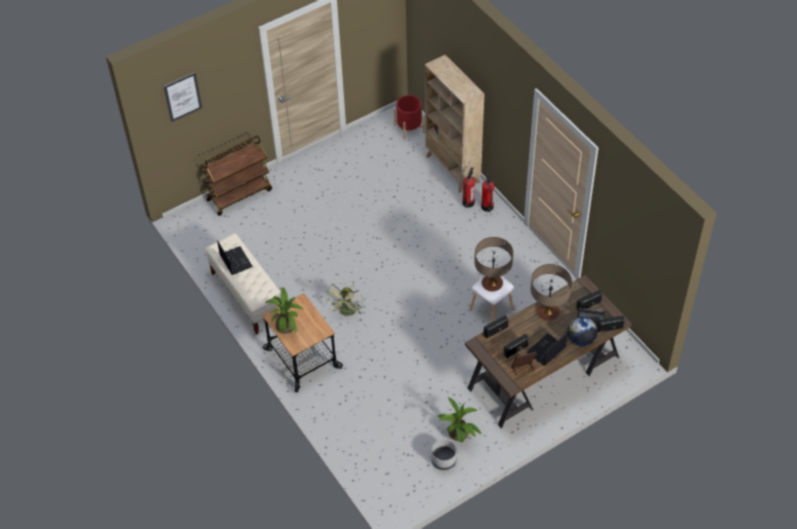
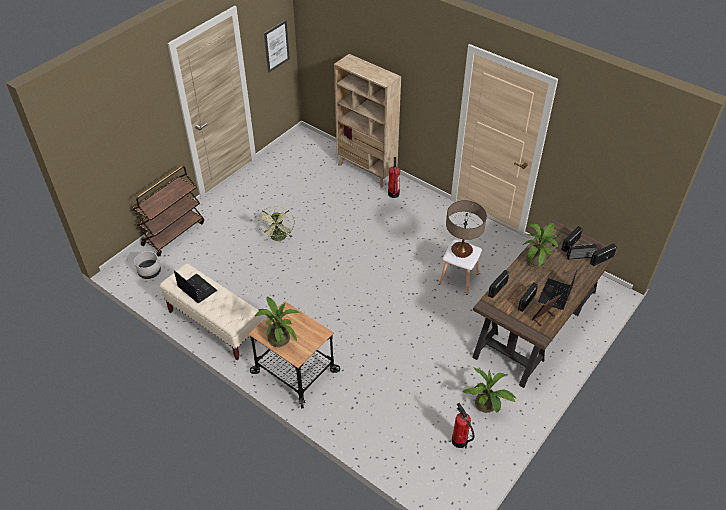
camera: 20 degrees left, 5 degrees down
(182, 96) = (101, 128): picture -> picture (276, 46)
(347, 312) = (322, 315): green fan -> green fan (279, 238)
(409, 128) = (313, 146): red planter -> none
(444, 460) = (484, 436): grey planter -> grey planter (149, 271)
(487, 207) = (412, 193): fire extinguisher -> fire extinguisher (459, 441)
(548, 312) = (537, 259): table lamp -> potted plant
(581, 340) = (582, 277): globe -> none

